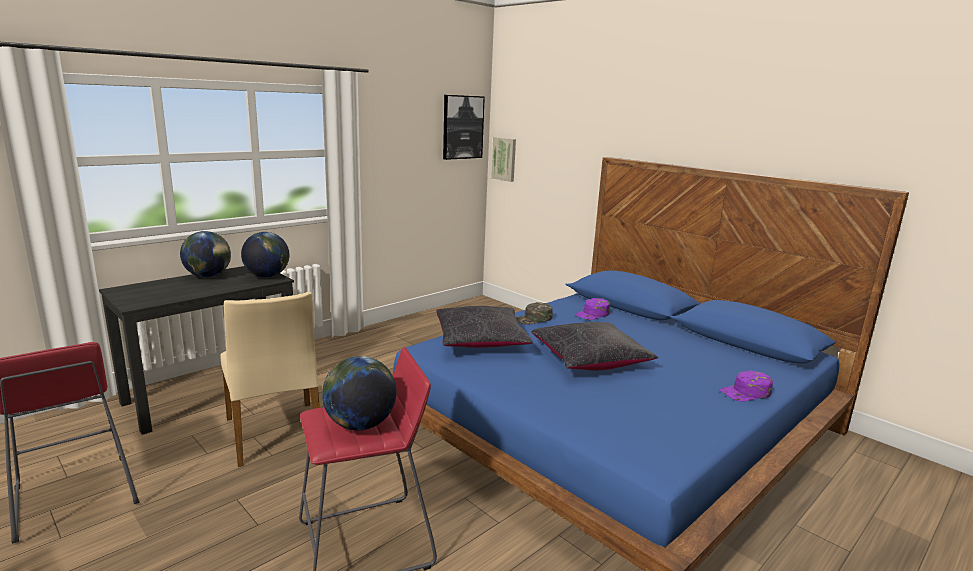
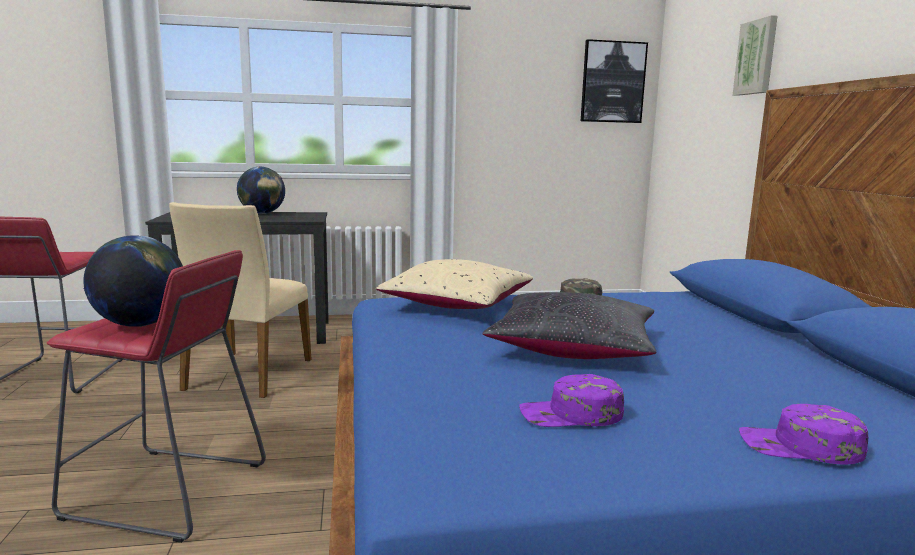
camera: 35 degrees right, 5 degrees down
(267, 276) = (307, 218): globe -> none
(480, 340) = (458, 304): black pillow -> beige pillow
(504, 159) = (668, 122): picture -> picture (757, 57)
(592, 314) = (673, 310): purple cap -> purple cap (571, 414)

